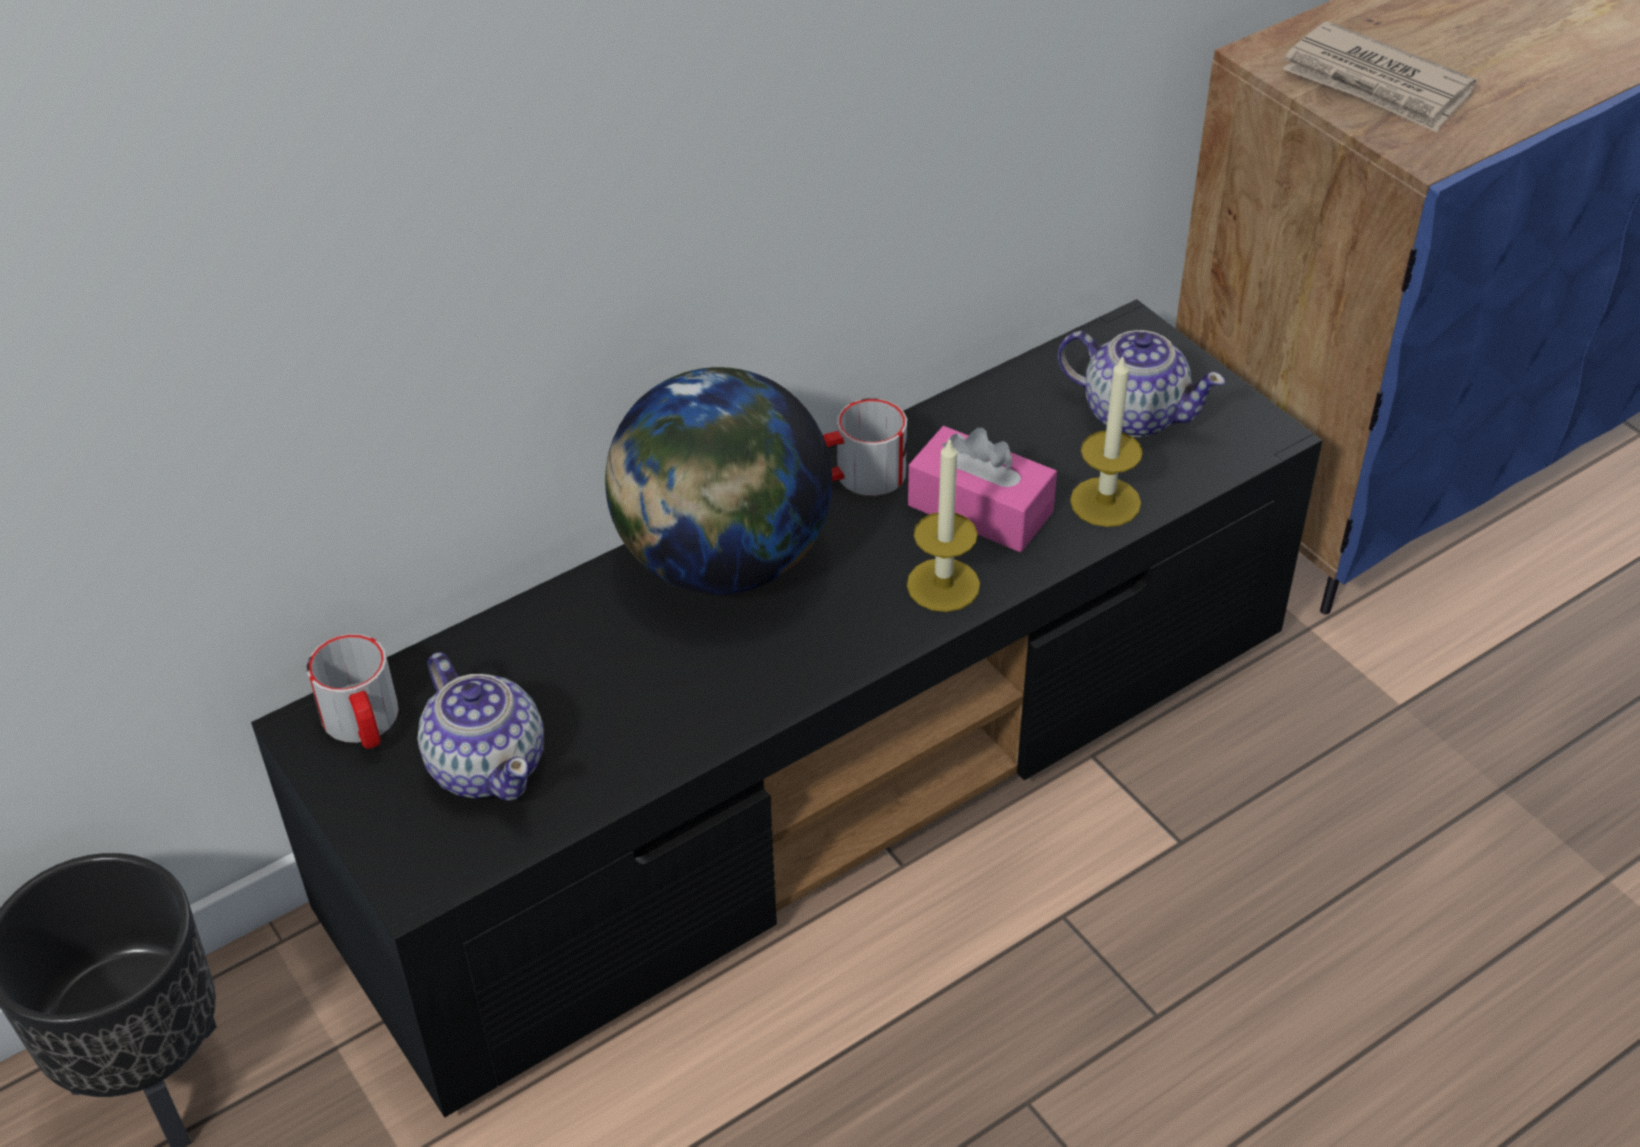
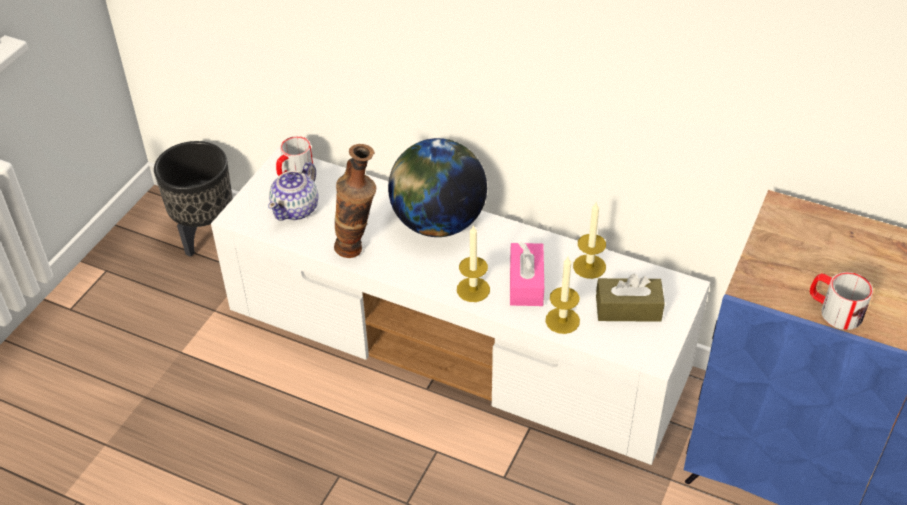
camera: 60 degrees right, 0 degrees up
(699, 710) = (358, 250): none -> vase
(827, 769) = (458, 344): black tv stand -> white tv stand
(858, 476) = (516, 240): mug -> mug (834, 310)
(999, 414) = (589, 266): none -> candle
(1133, 413) = (628, 309): teapot -> brown tissue box
(1376, 84) = (794, 251): newspaper -> none

